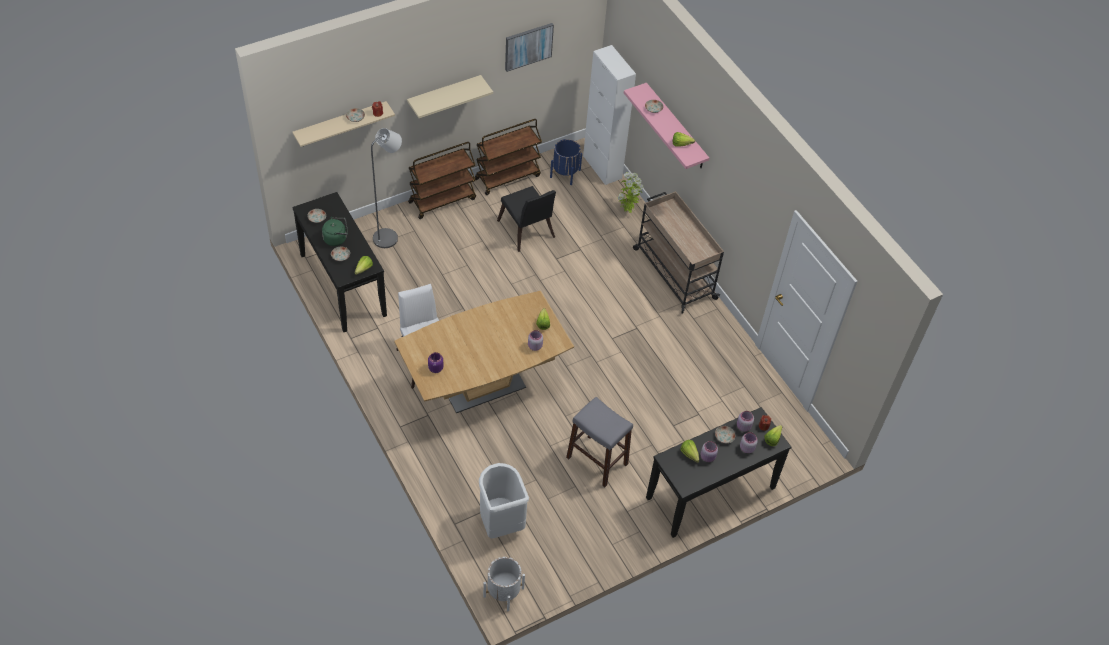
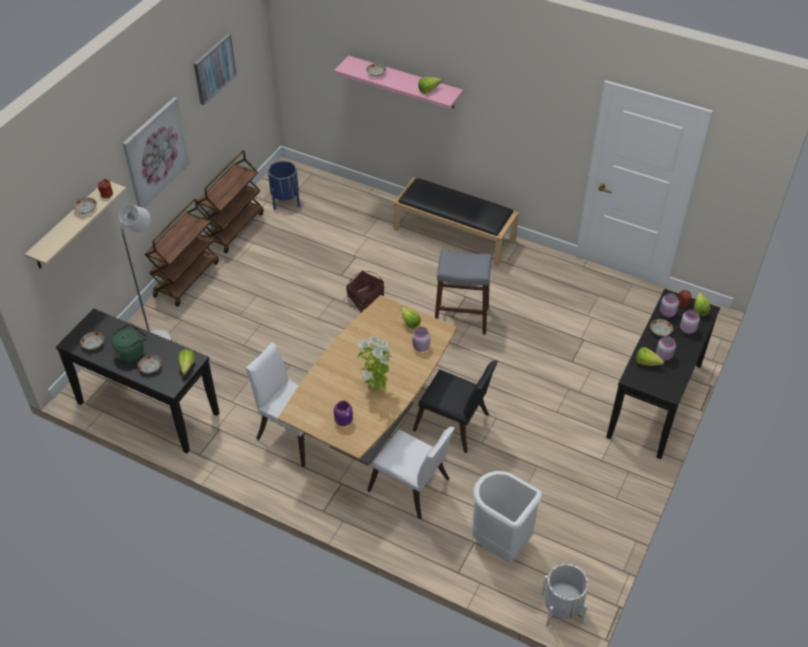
camera: 30 degrees left, 5 degrees down
(444, 95) = (155, 153): beige shelf -> picture
(473, 448) = (412, 488): none -> white chair
(527, 232) = (293, 266): black chair -> black chair (455, 425)
(558, 288) = (365, 300): none -> basket
(597, 460) = (535, 431): grey stool -> grey stool (461, 318)
(602, 167) = (314, 179): white cabinet -> none
(626, 211) = (369, 204): potted plant -> potted plant (375, 389)
(673, 273) = (455, 234): beige cart -> black bench

